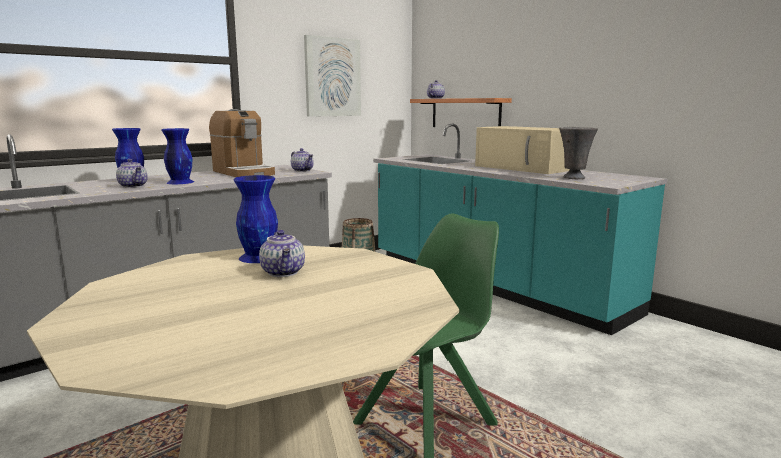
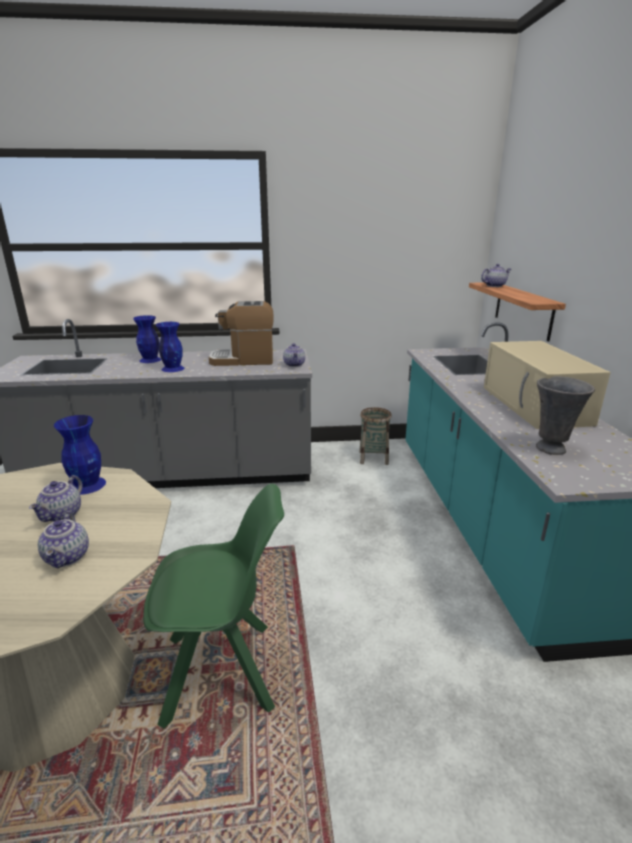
camera: 35 degrees right, 10 degrees up
(134, 186) = (136, 369): teapot -> teapot (68, 557)
(243, 173) = (243, 360): coffee machine -> coffee machine turned 90 degrees clockwise
(332, 77) = (377, 257): picture -> none

